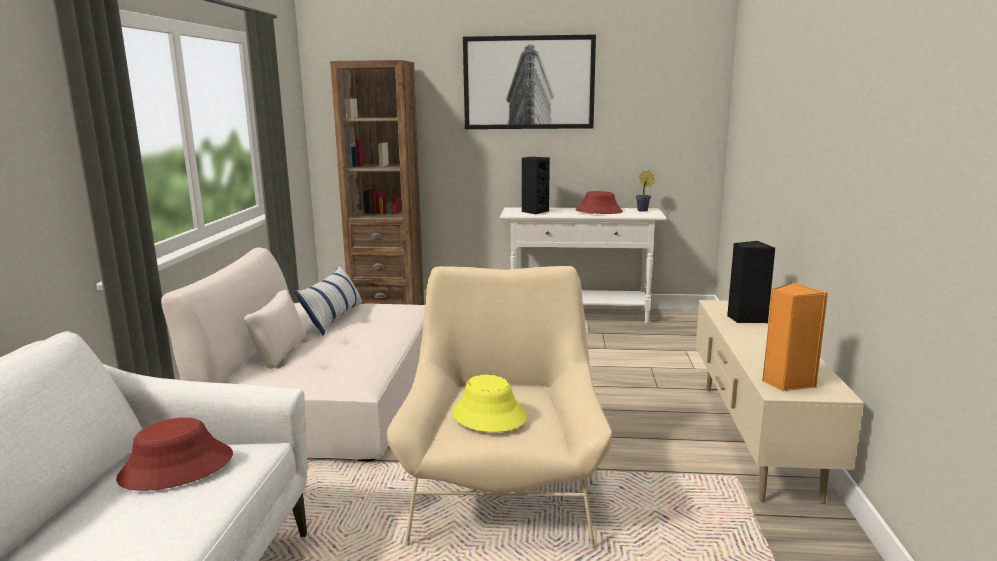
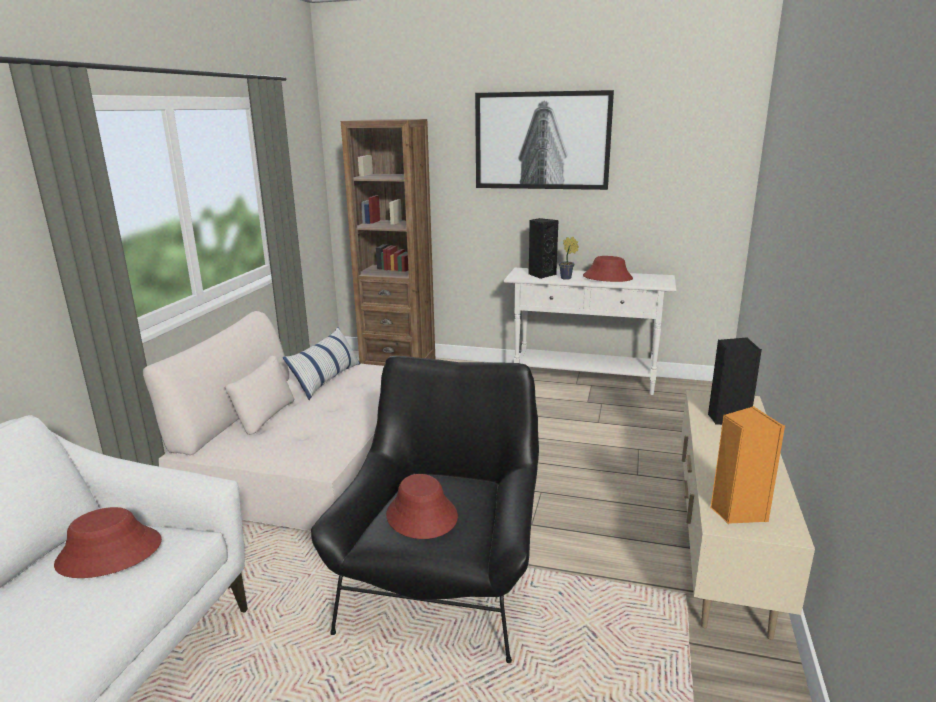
camera: 10 degrees right, 5 degrees up
(489, 415) = (421, 516): yellow hat -> red hat
(503, 489) = (443, 580): beige armchair -> black armchair
(644, 210) = (656, 278): potted plant -> potted plant (567, 278)

